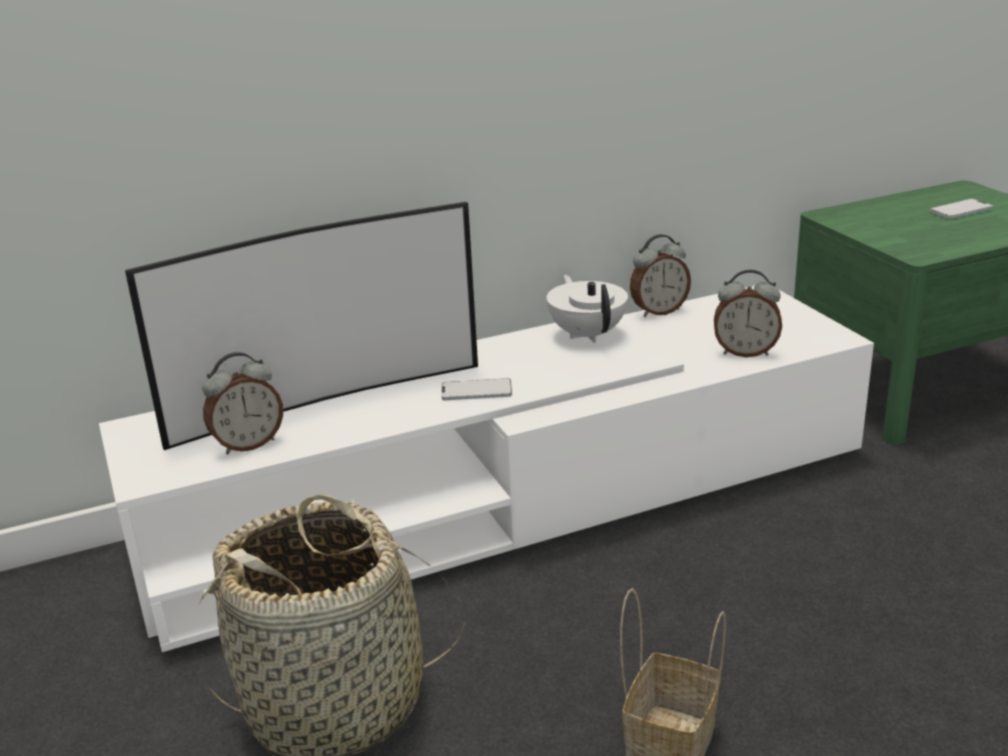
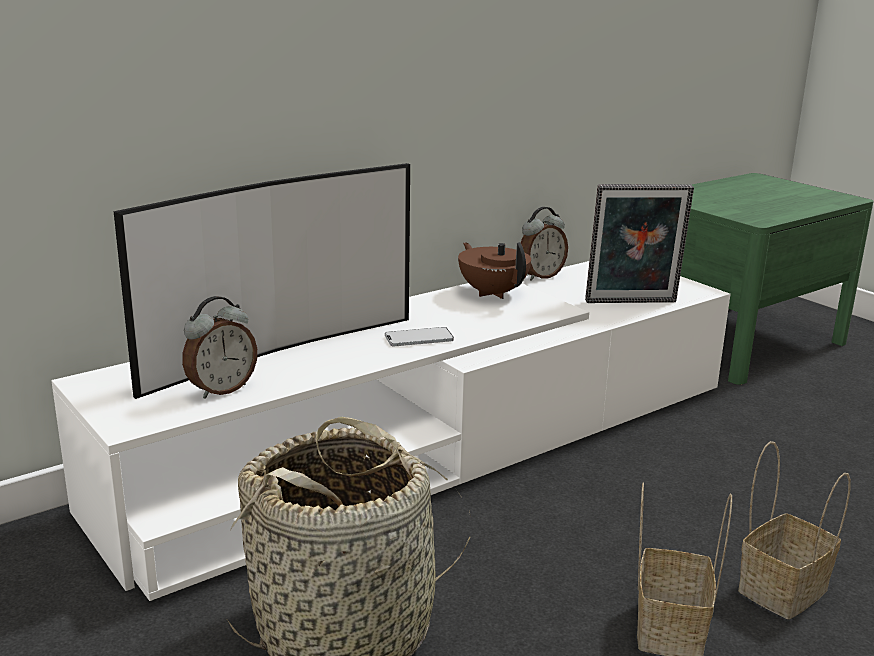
camera: 15 degrees left, 5 degrees down
(587, 334) = (493, 293): white teapot -> brown teapot
(745, 352) = (632, 303): alarm clock -> picture frame
(822, 709) = (782, 588): none -> basket
(960, 210) = (767, 191): phone -> none

